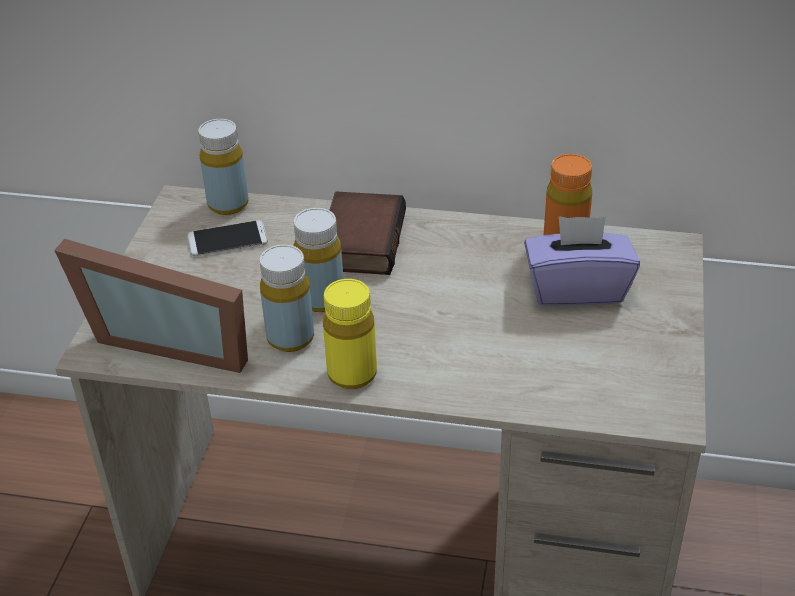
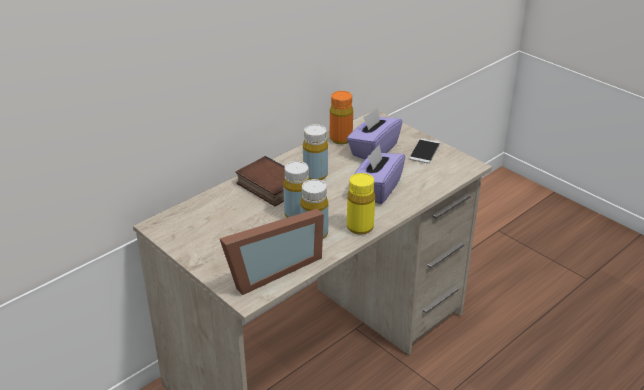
camera: 55 degrees left, 5 degrees down
(227, 239) = (213, 223): phone -> phone (424, 151)
(228, 204) = (183, 212): yellow bottle -> yellow bottle (315, 175)
(470, 344) = (377, 189): none -> purple tissue box

